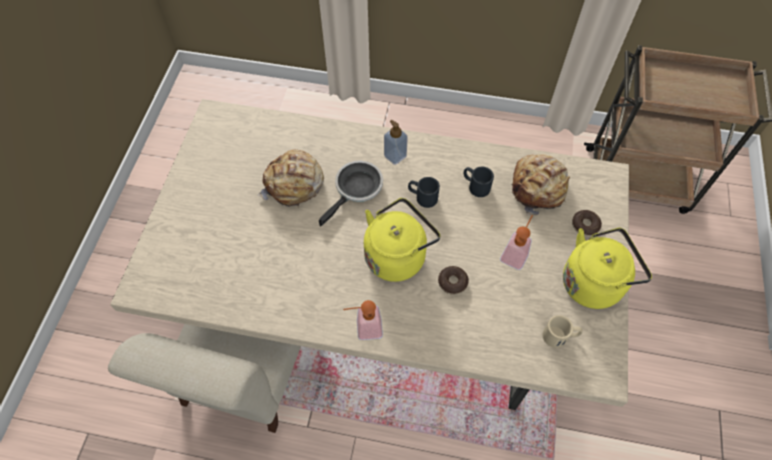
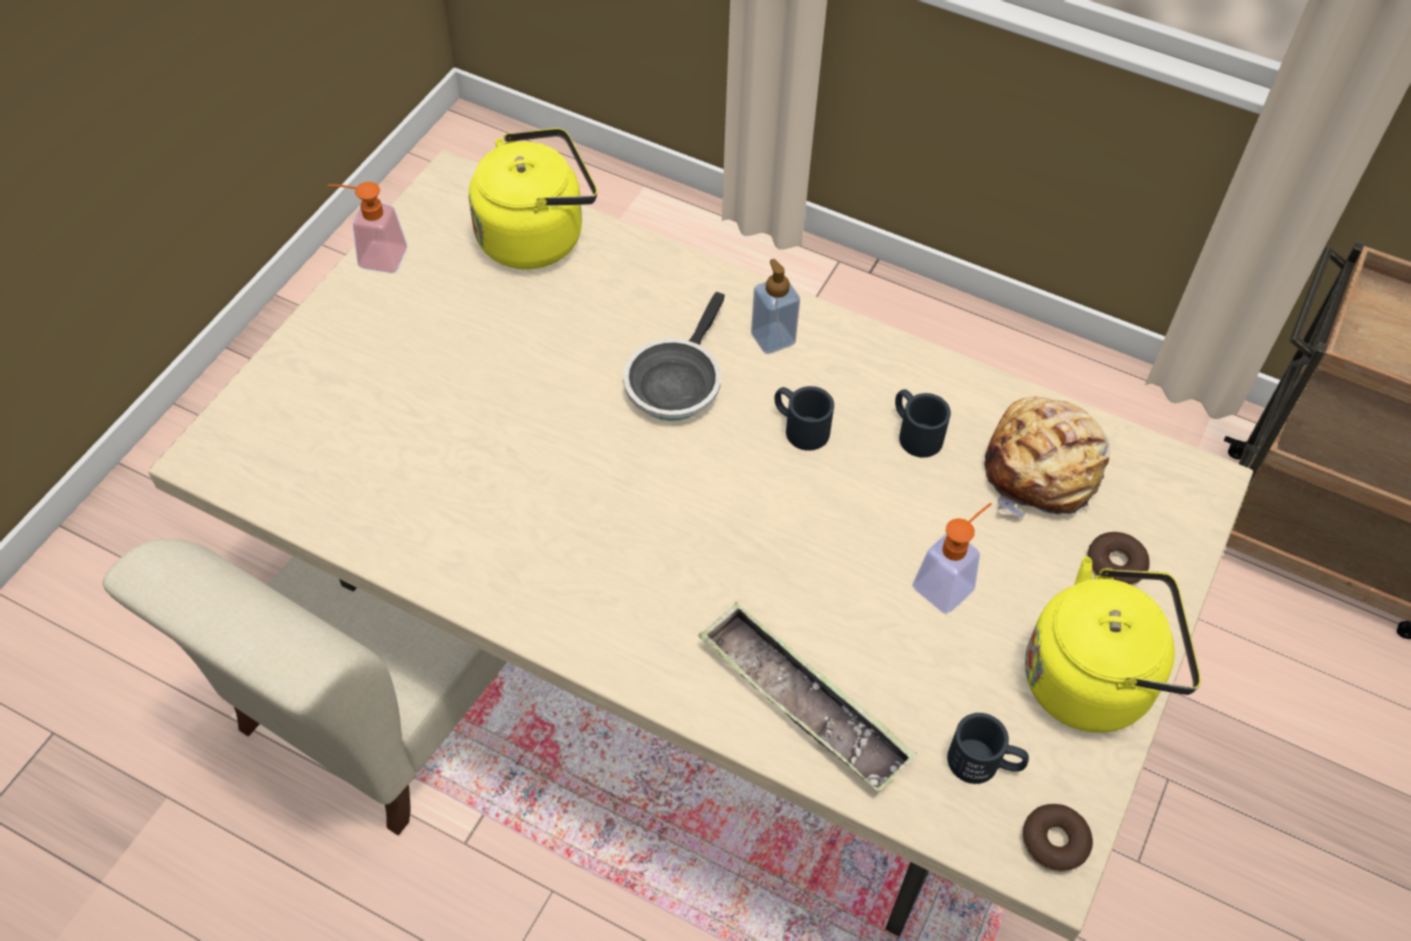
camera: 15 degrees right, 5 degrees down
(294, 184) = (559, 343): bread -> none
(356, 189) = (675, 382): frying pan -> frying pan turned 150 degrees clockwise
(364, 329) = (596, 641): soap dispenser -> soap dispenser (374, 256)
(397, 255) = (711, 523): yellow kettle -> yellow kettle (537, 235)
(452, 282) = (801, 602): donut -> donut (1054, 842)
(469, 331) = (802, 702): none -> tray
(560, 336) = (984, 763): beige mug -> black mug

